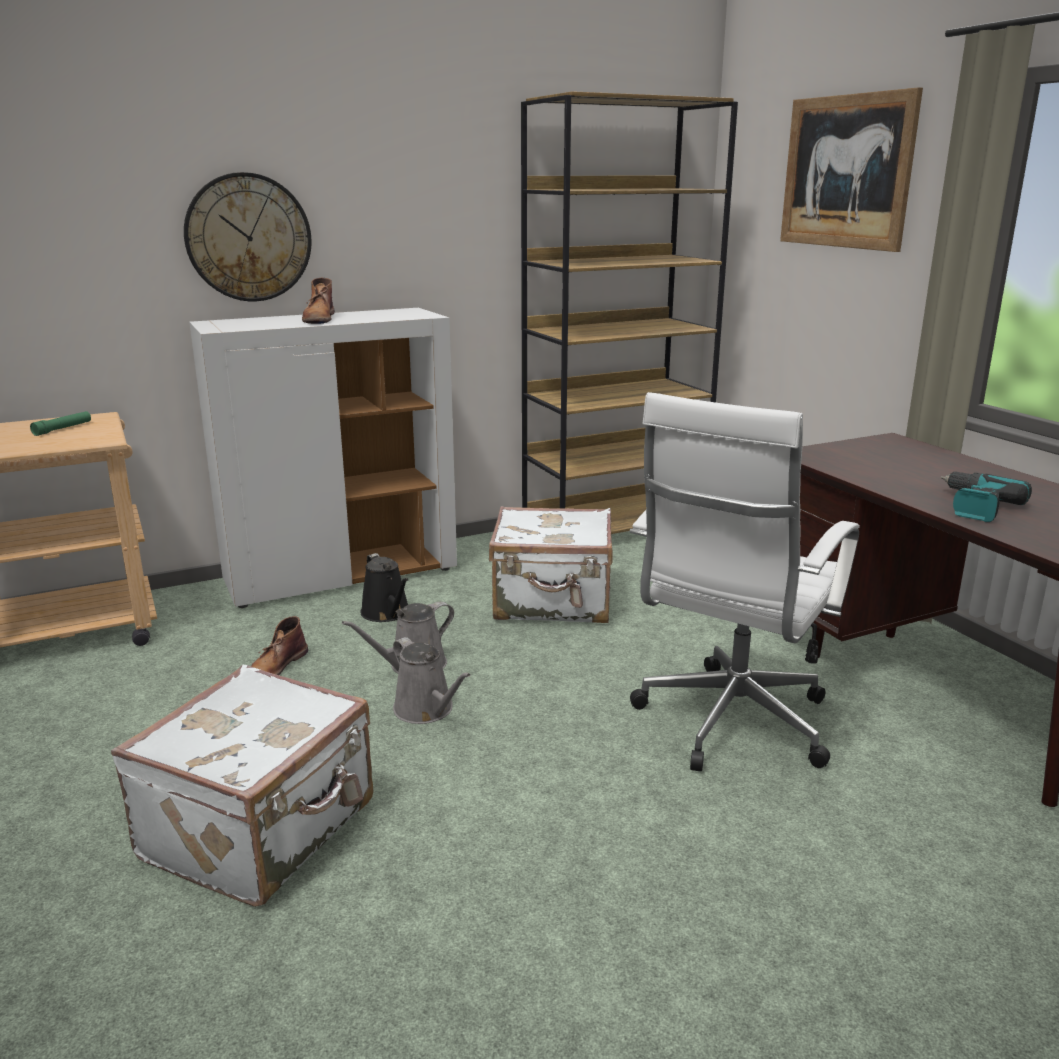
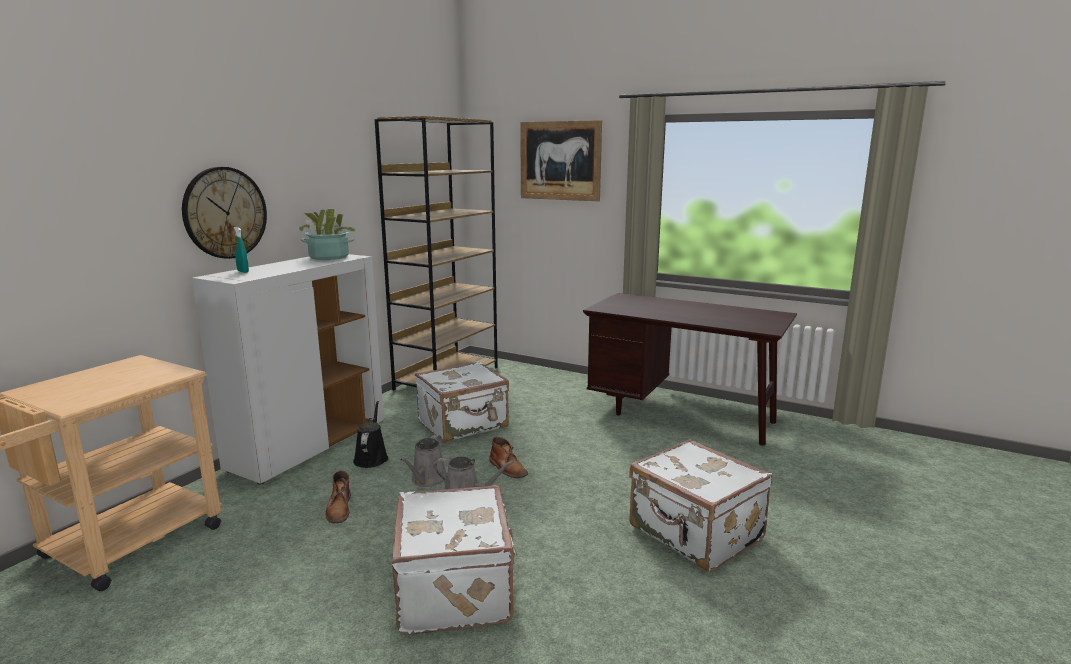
camera: 35 degrees left, 5 degrees down
(63, 429) = (125, 373): green flashlight -> none
(252, 320) = (243, 272): none -> turquoise spray bottle
(319, 318) = (288, 265): brown boot -> brown boot (508, 468)
(387, 613) = (371, 458): black watering can -> black watering can turned 120 degrees counterclockwise
(395, 313) = (329, 257): none -> potted plant
(691, 913) = (694, 534): none -> white suitcase
(729, 725) = (619, 455): white office chair -> none
(975, 507) = (701, 318): power drill -> none

